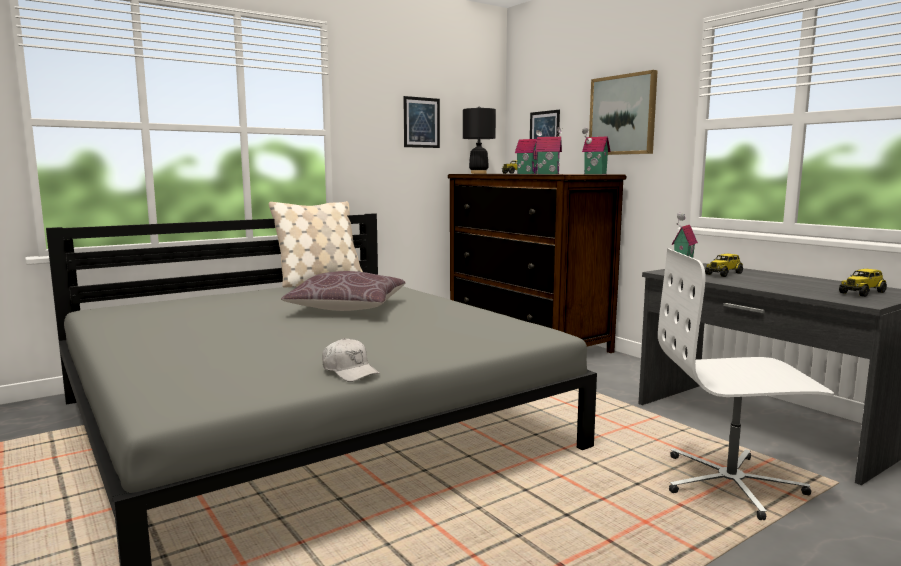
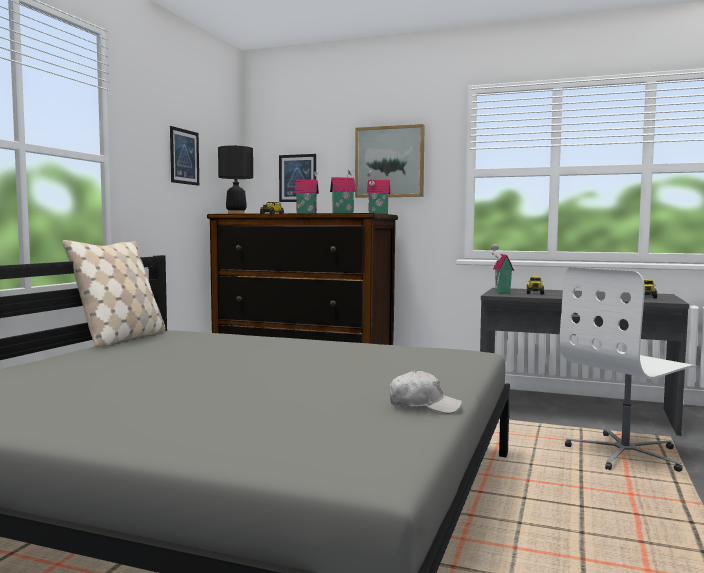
camera: 35 degrees left, 5 degrees down
(348, 308) = (241, 357): brown pillow -> none

